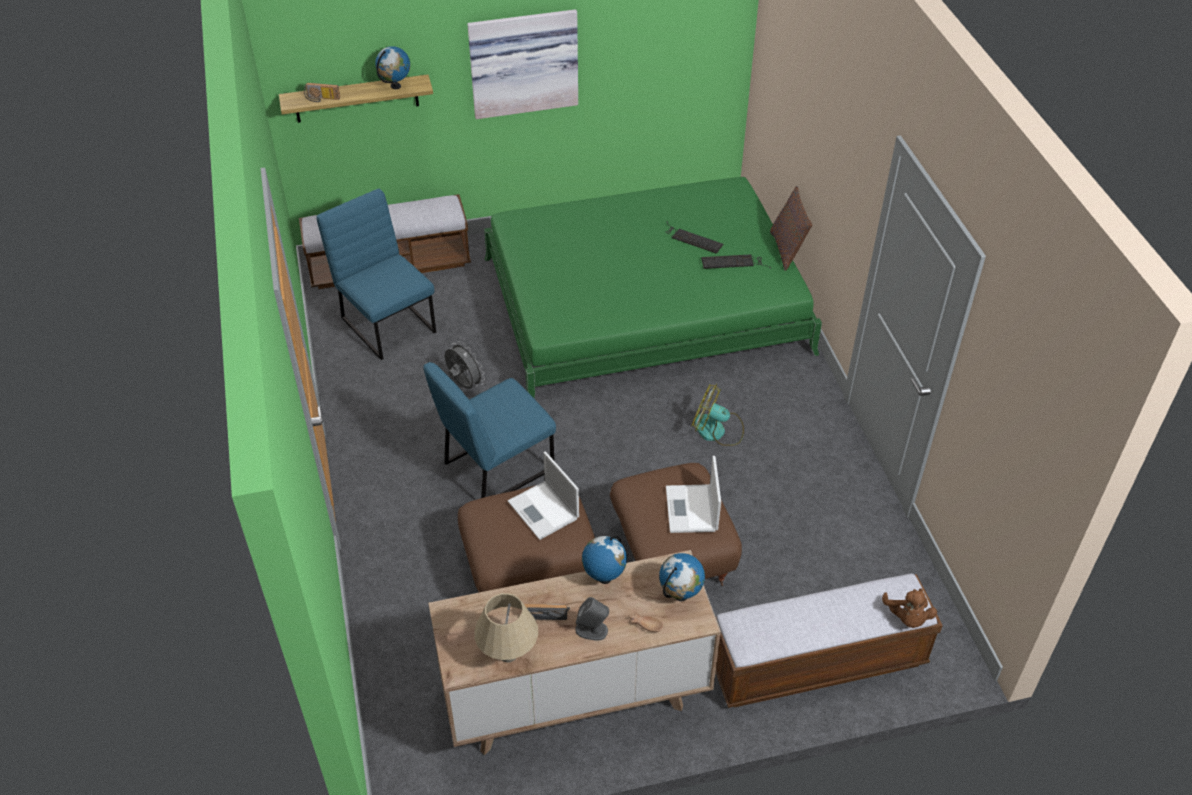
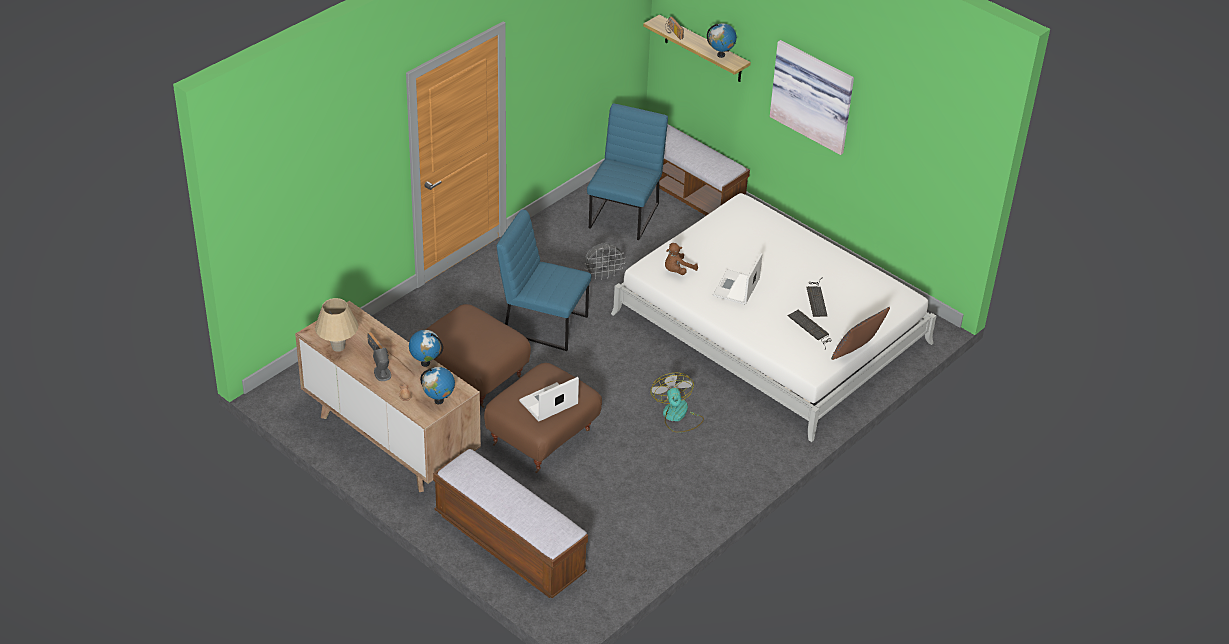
camera: 55 degrees right, 5 degrees down
(464, 384) = (603, 275): grey fan -> grey fan turned 60 degrees clockwise
(544, 511) = (488, 337): laptop -> laptop (736, 288)
(644, 305) = (771, 328): green bed -> white bed
(907, 617) = (541, 539): brown plush toy -> brown plush toy (677, 271)

